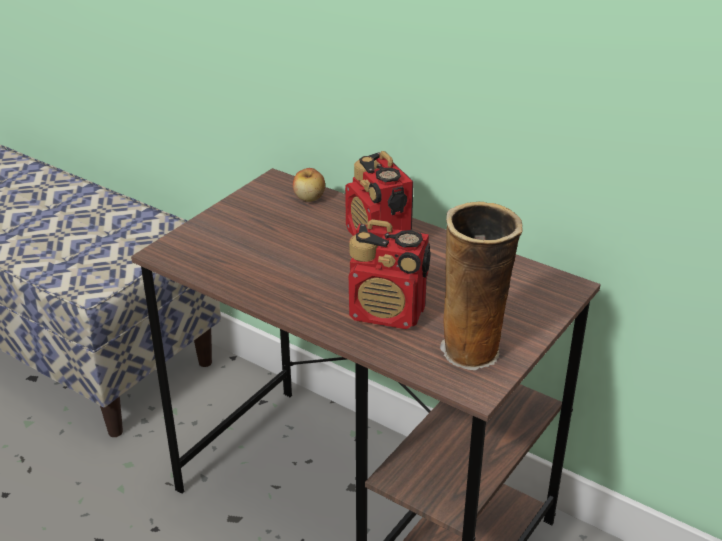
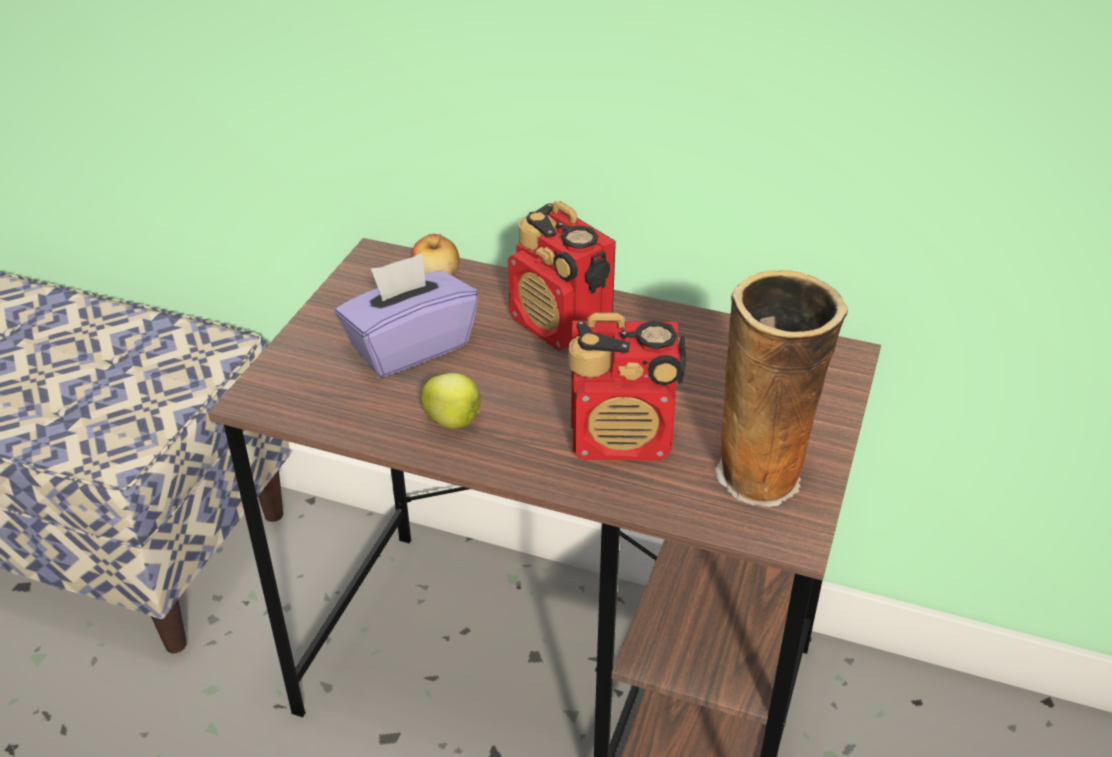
camera: 15 degrees left, 5 degrees up
(273, 237) = (410, 346): none -> purple tissue box
(282, 285) = (455, 422): none -> apple

